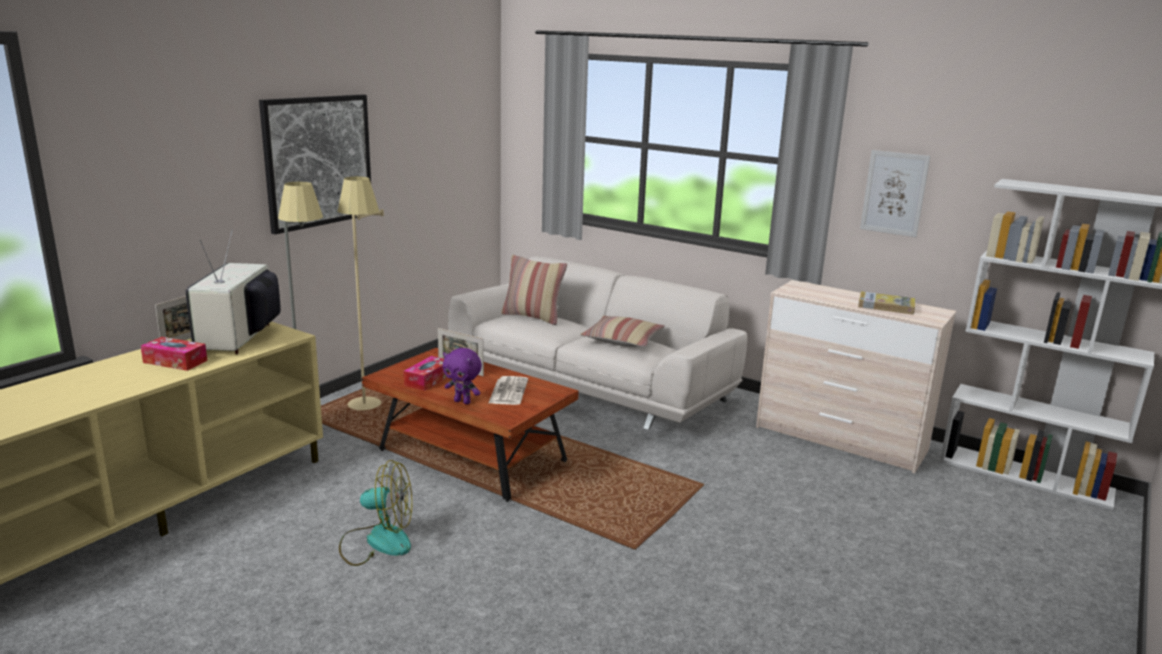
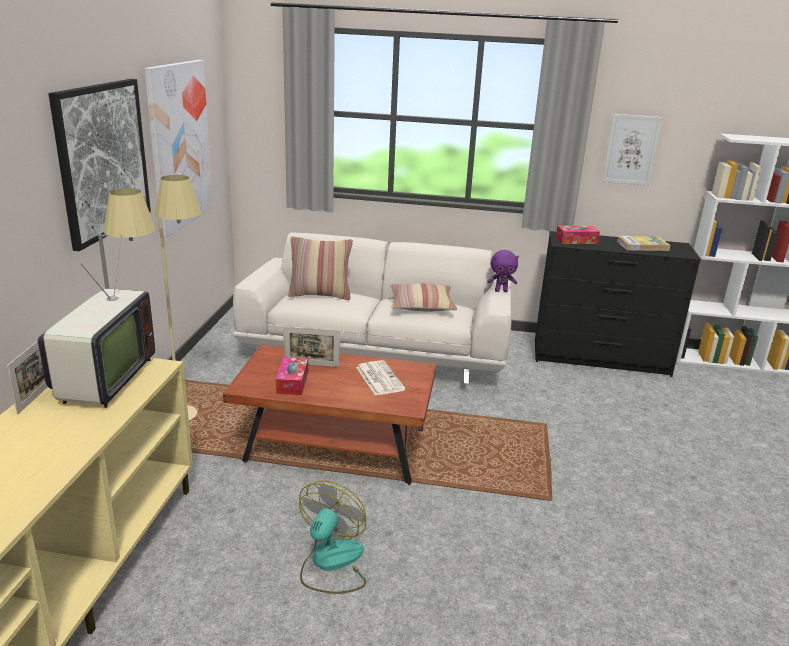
camera: 25 degrees left, 5 degrees up
(175, 361) = (59, 429): tissue box -> tissue box (576, 240)
(241, 337) = (102, 381): television -> television turned 150 degrees counterclockwise
(377, 541) = (331, 563): fan -> fan turned 45 degrees counterclockwise
(423, 159) = (179, 145): none -> picture
(463, 402) = (351, 399): purple plush toy -> purple plush toy (501, 291)
(840, 439) = (600, 359): beige dresser -> black dresser

